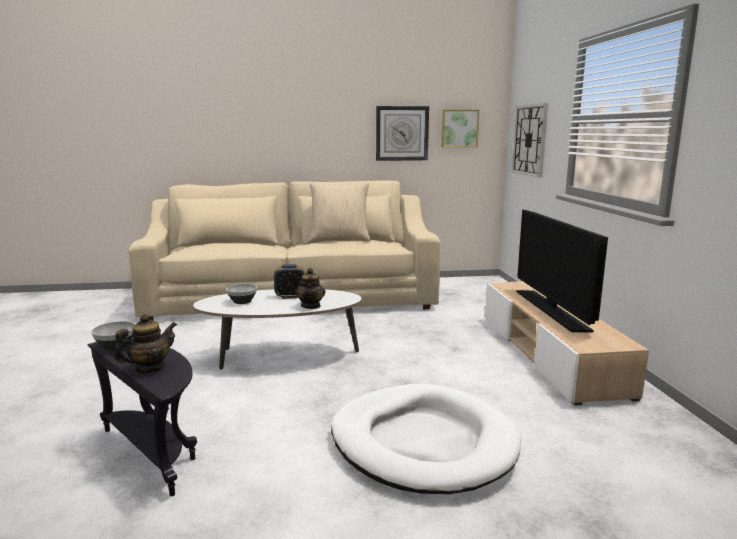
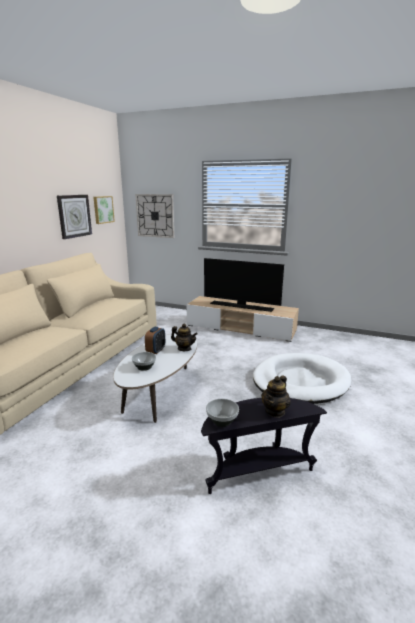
camera: 60 degrees left, 5 degrees up
(149, 368) = (275, 411): teapot -> teapot turned 135 degrees counterclockwise
(339, 239) = (92, 305): beige pillow -> none

